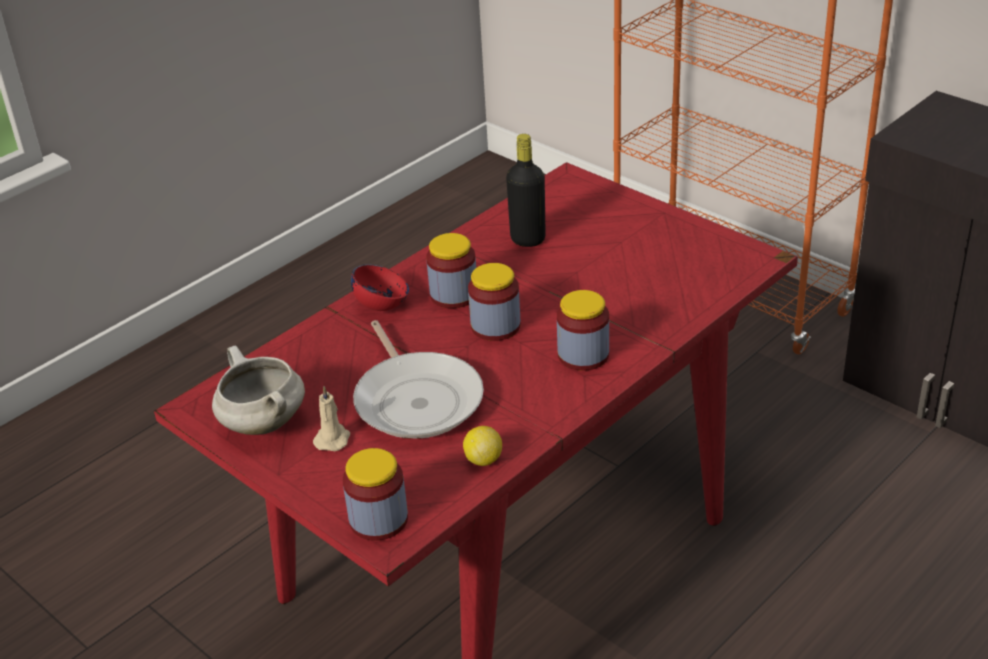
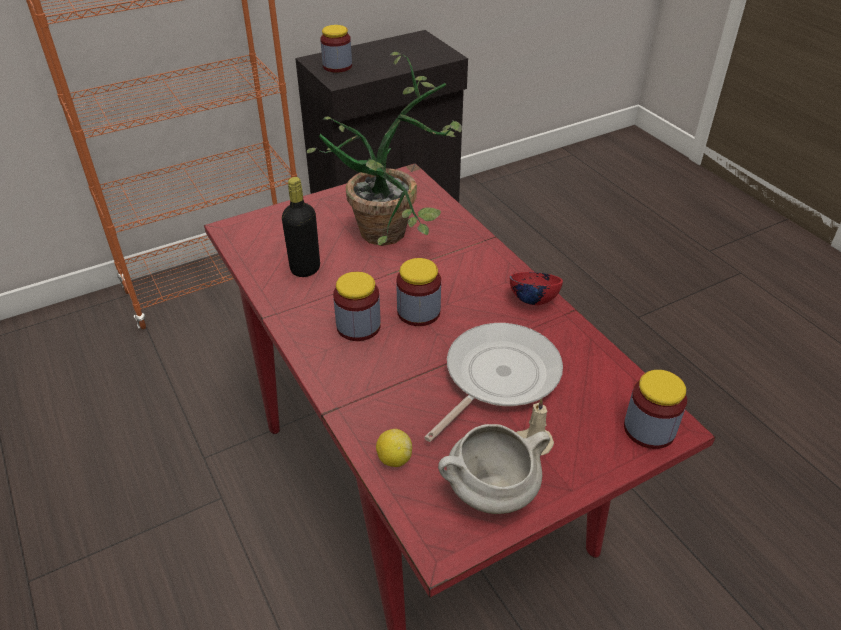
camera: 75 degrees left, 5 degrees up
(382, 305) = (346, 374): red bowl -> red bowl (533, 299)
(417, 399) = (497, 377): frying pan -> frying pan turned 45 degrees counterclockwise
(483, 459) = (589, 354): lemon -> lemon (394, 459)
(583, 355) = (480, 276): jar -> jar (337, 66)
(629, 278) = (396, 233): none -> potted plant

